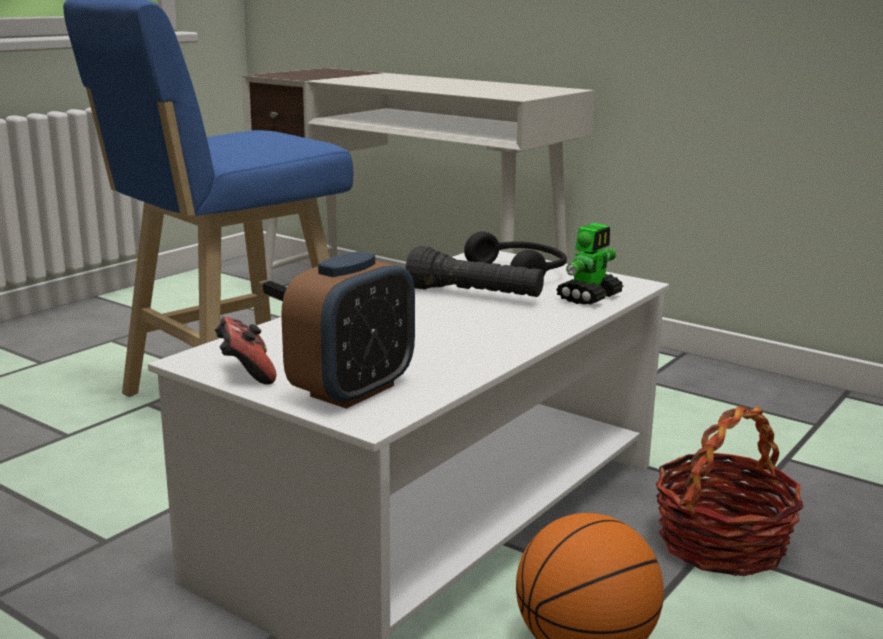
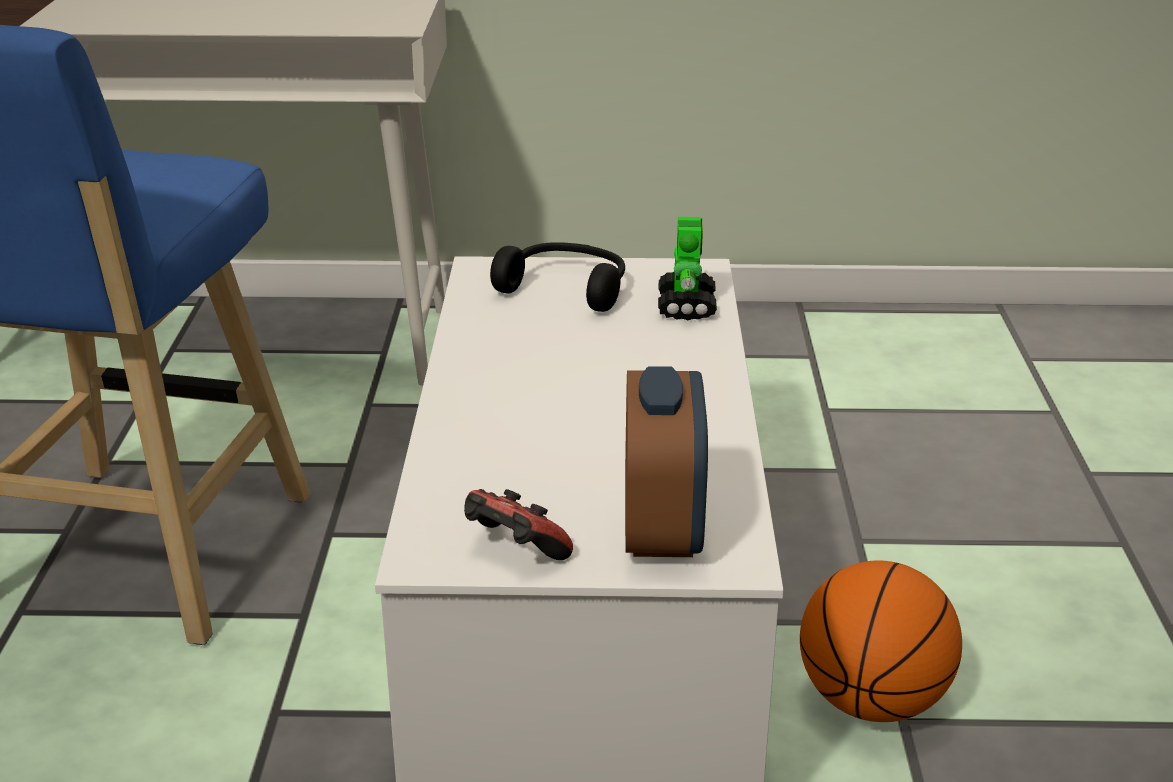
camera: 35 degrees left, 10 degrees up
(474, 295) = (569, 341): black flashlight -> none
(721, 544) = (868, 534): basket -> none

